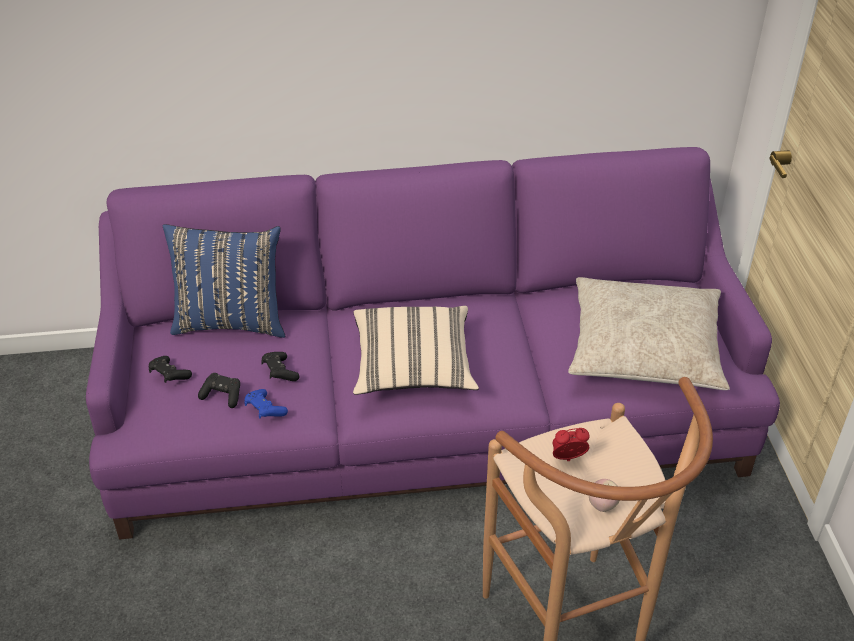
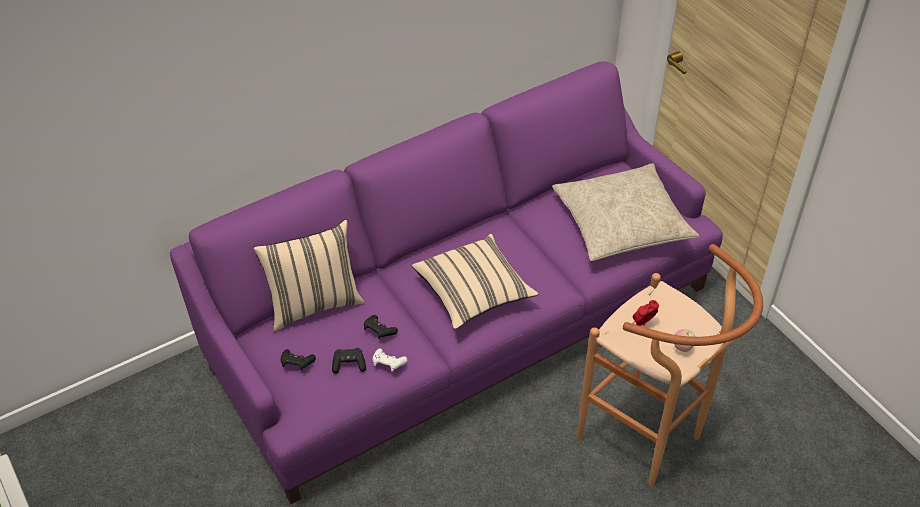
camera: 25 degrees left, 5 degrees up
(231, 321) = (314, 304): blue pillow -> beige pillow
(265, 410) = (388, 364): blue game controller -> white game controller

